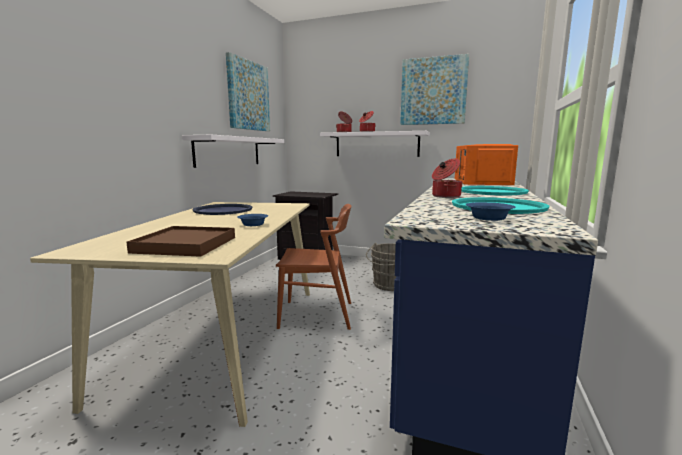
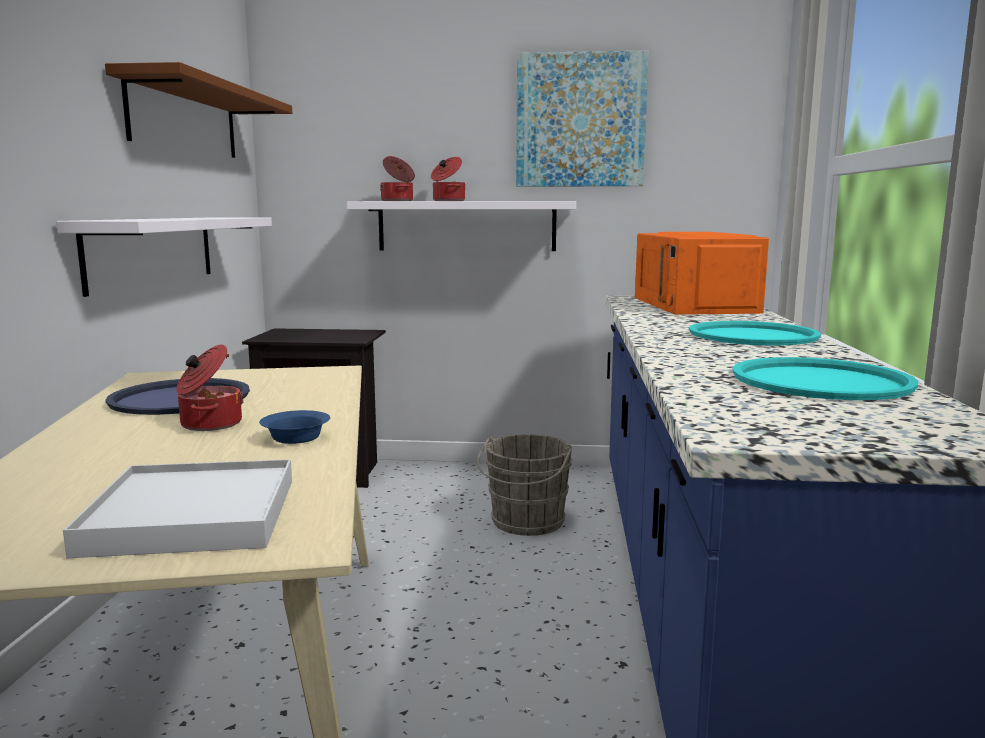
camera: 15 degrees left, 0 degrees up
(186, 245) = (193, 516): brown tray -> white tray
(248, 95) = (185, 119): picture -> brown shelf
(317, 314) = (406, 610): brown chair -> none
(445, 196) = (689, 354): cooking pot -> cooking pot (209, 424)
(489, 218) = (849, 416): blue bowl -> none

